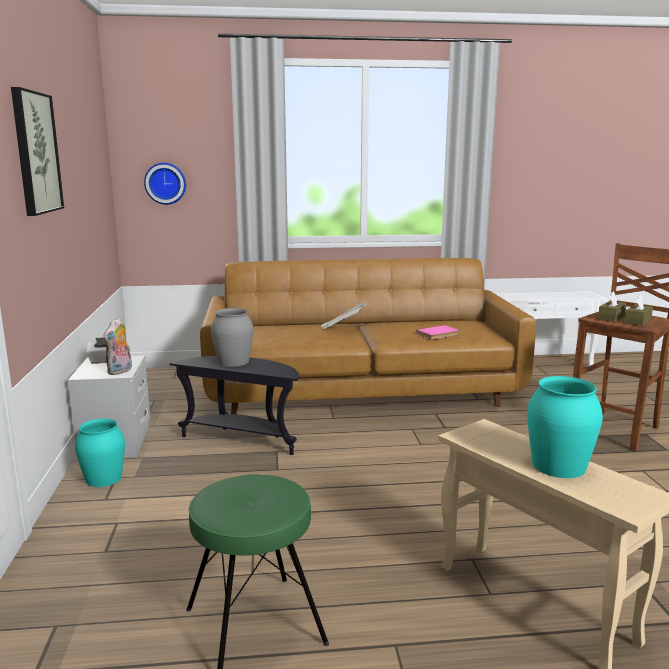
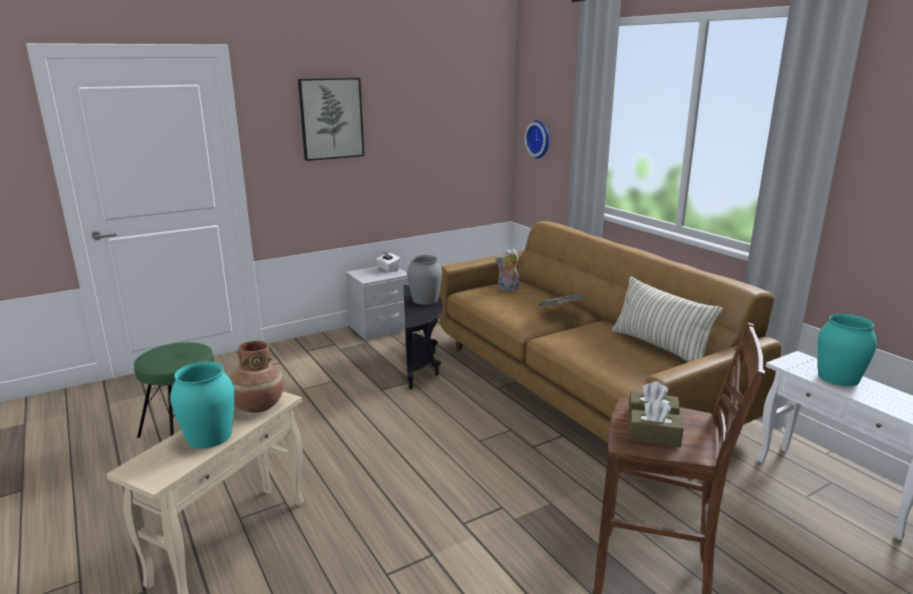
camera: 65 degrees right, 5 degrees up
(104, 478) = (330, 341): turquoise vase -> turquoise vase (838, 377)
(120, 371) = (371, 278): plush toy -> plush toy (508, 289)
(436, 321) = (659, 347): none -> pillow
(439, 334) = (600, 356): pink book -> none
(496, 439) = (257, 406): none -> brown vase

